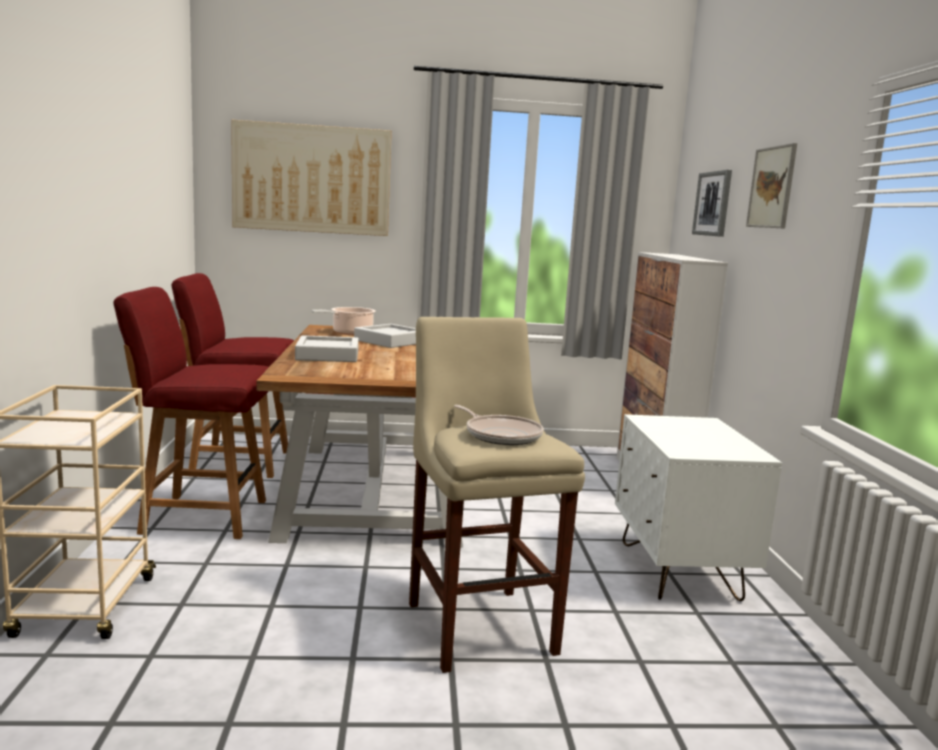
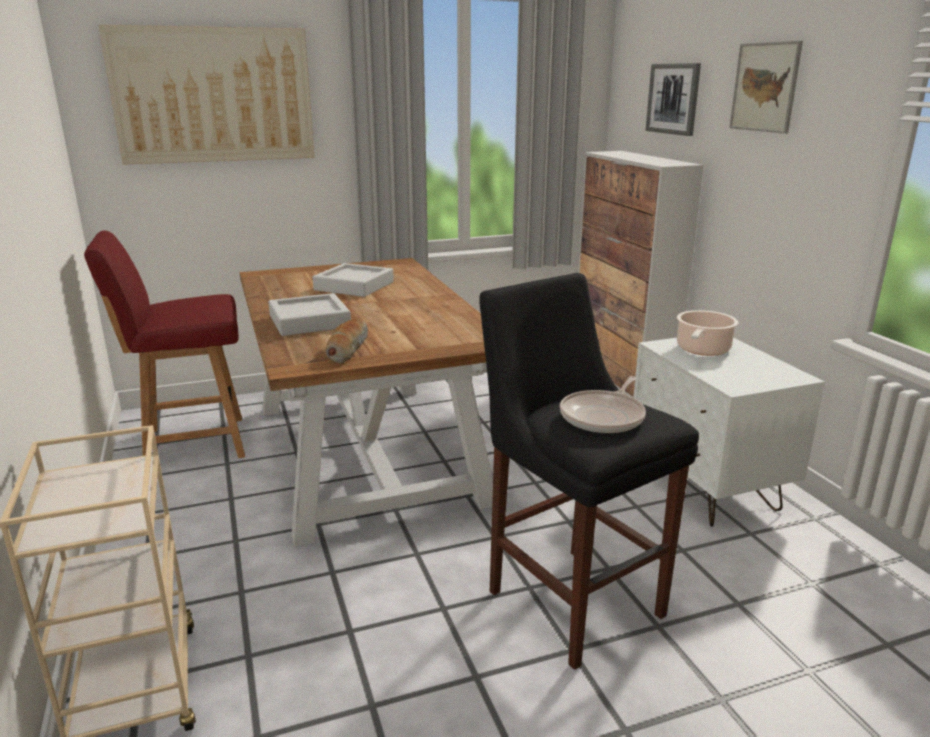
camera: 15 degrees left, 10 degrees up
(201, 516) = (196, 527): red chair -> none
(337, 372) = (347, 349): none -> bread
(350, 333) = (299, 279): cooking pot -> cooking pot (702, 350)
(478, 623) = (570, 597): beige stool -> black stool
(501, 435) = (604, 416): frying pan -> frying pan turned 90 degrees clockwise

